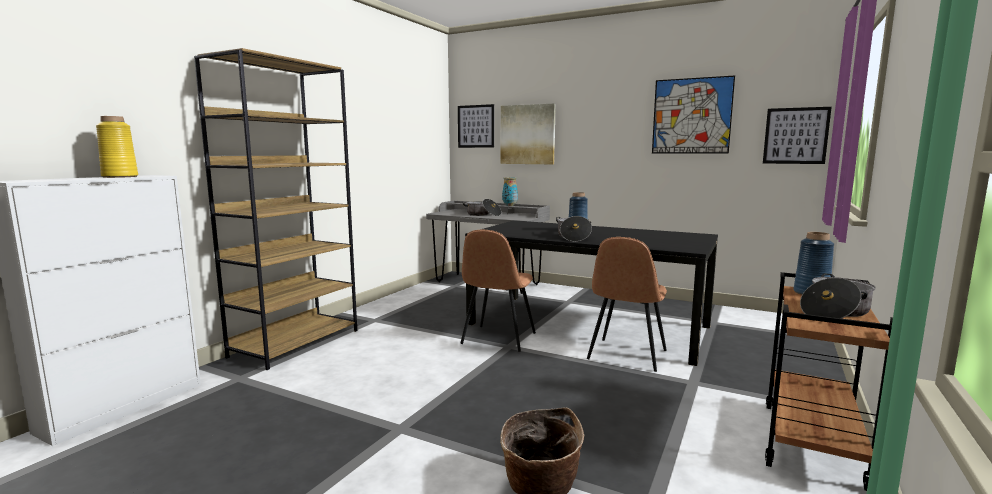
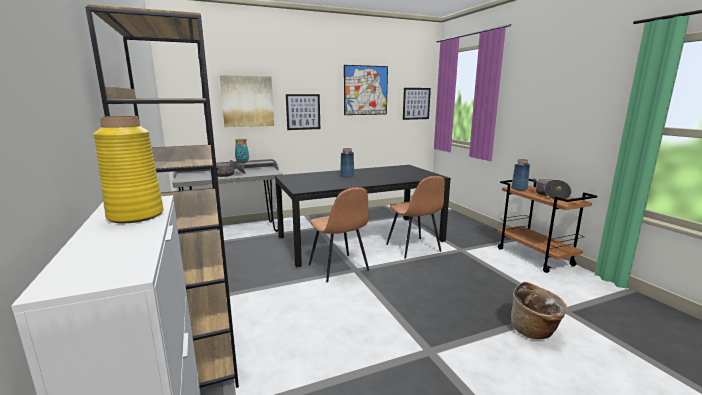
camera: 50 degrees left, 5 degrees up
(476, 126) = (192, 93): picture -> picture (303, 112)
(573, 237) = (365, 181): cooking pot -> none

